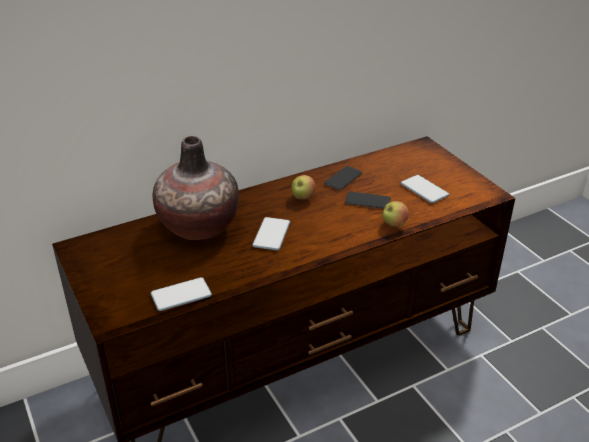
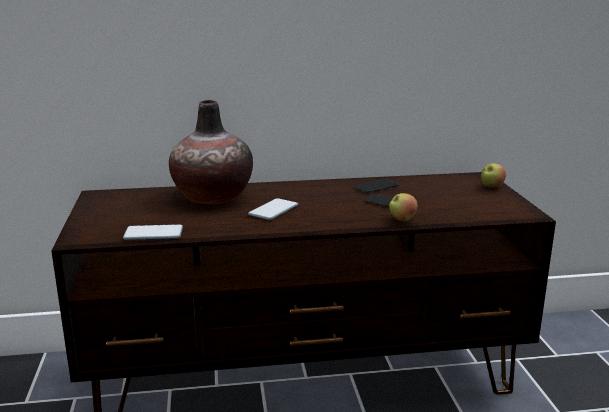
camera: 20 degrees right, 15 degrees down
(302, 197) = (325, 193): apple -> apple (491, 187)
(424, 190) = (455, 203): phone -> none

